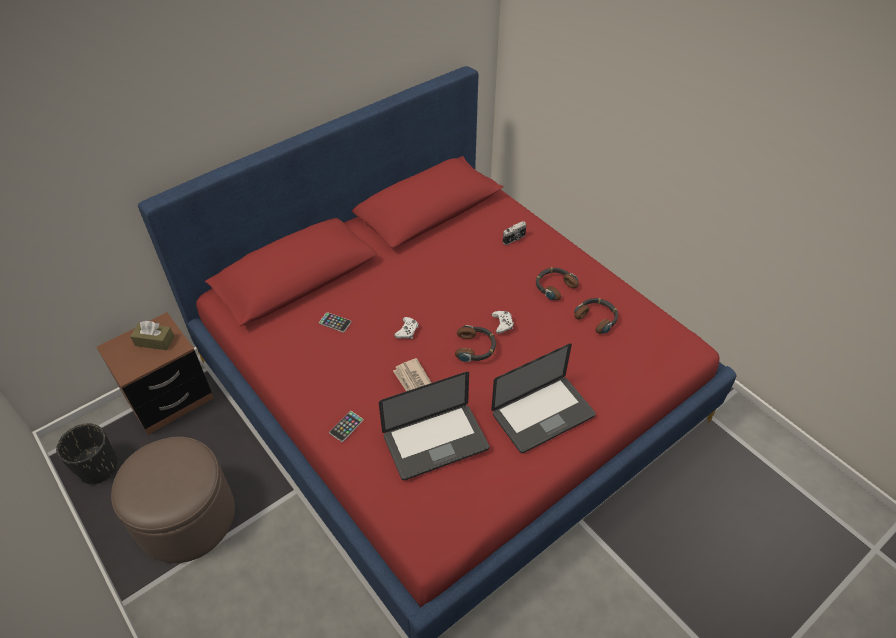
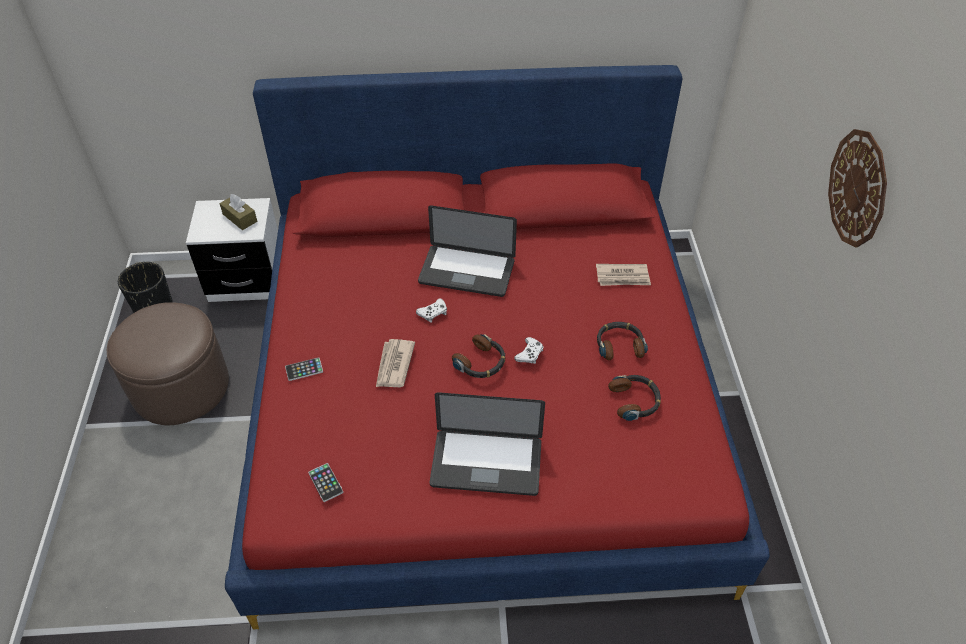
camera: 35 degrees right, 0 degrees up
(169, 399) = (247, 281): brown nightstand -> white nightstand
(335, 322) = (378, 272): phone -> phone (325, 482)
(435, 442) = (362, 428): laptop -> laptop (467, 272)
(514, 239) = (623, 277): camera -> newspaper
(698, 96) = (858, 188): none -> wall clock

